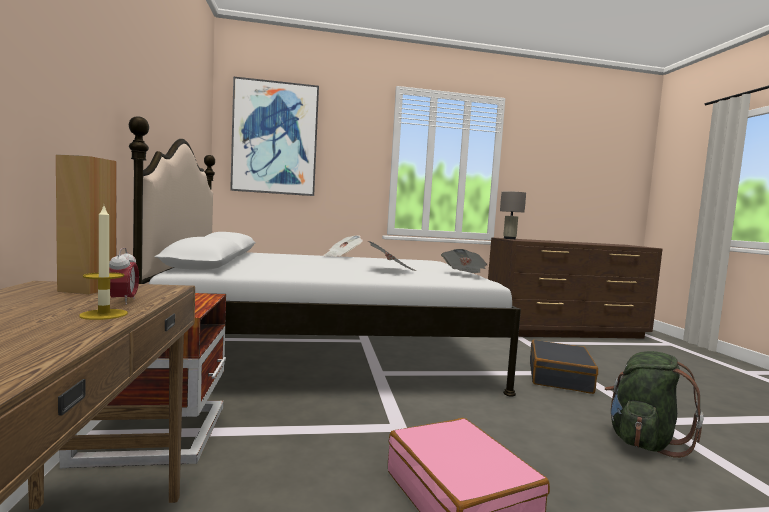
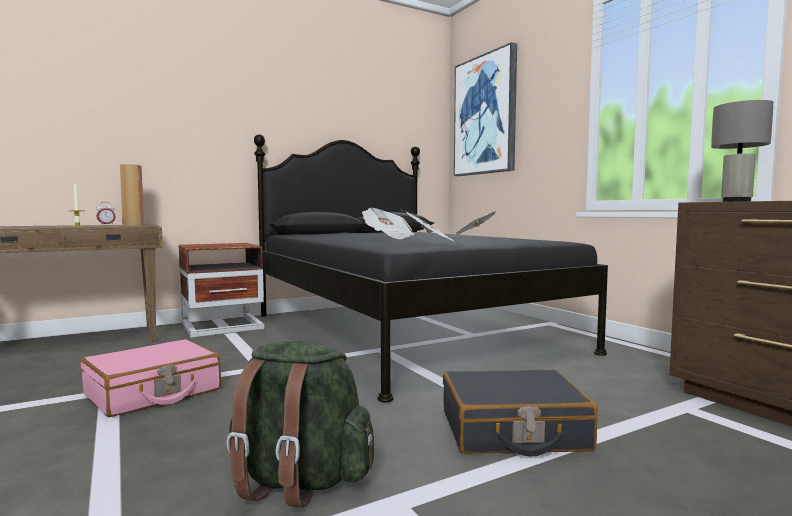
camera: 70 degrees right, 0 degrees up
(330, 355) = (405, 332): white bed -> black bed

